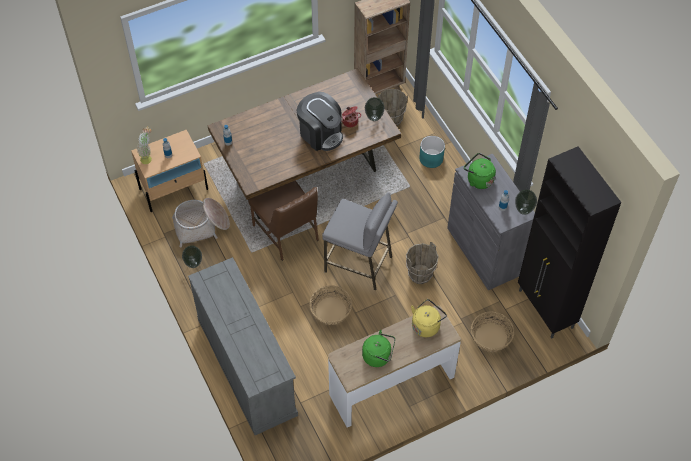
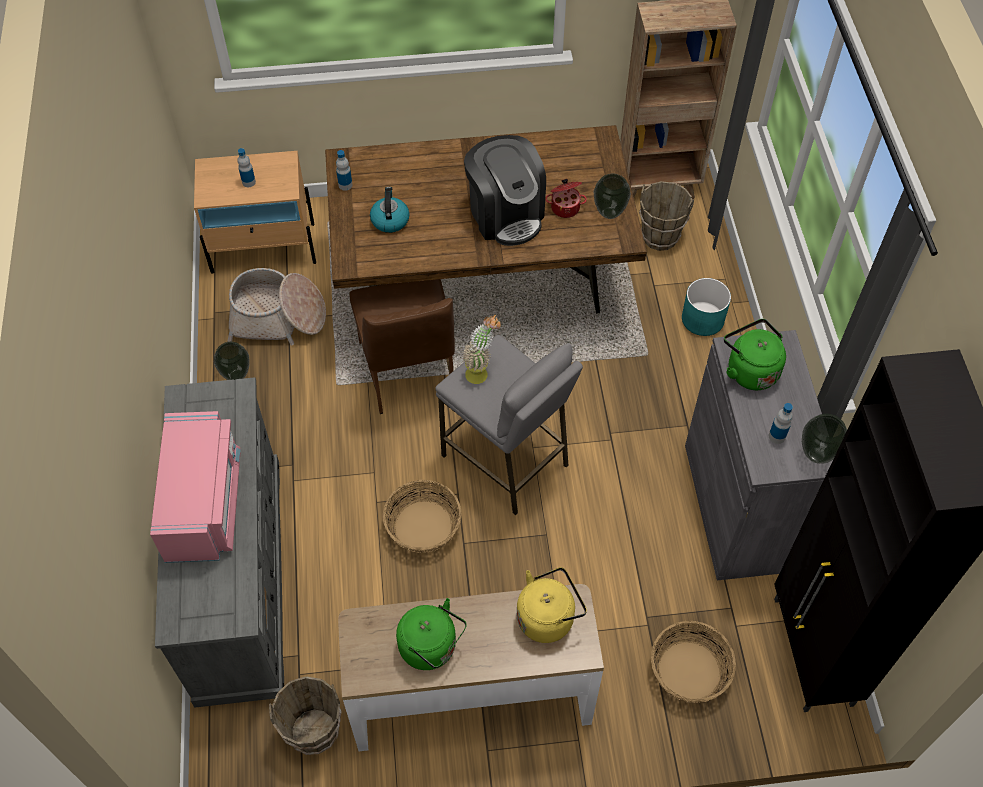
camera: 20 degrees right, 0 degrees up
(148, 157) = (215, 177): potted plant -> potted plant (481, 371)
(238, 326) = (203, 503): none -> pink microwave
(261, 154) = (390, 220): none -> kettle
(420, 275) = (605, 513): brown bucket -> brown bucket (314, 732)

